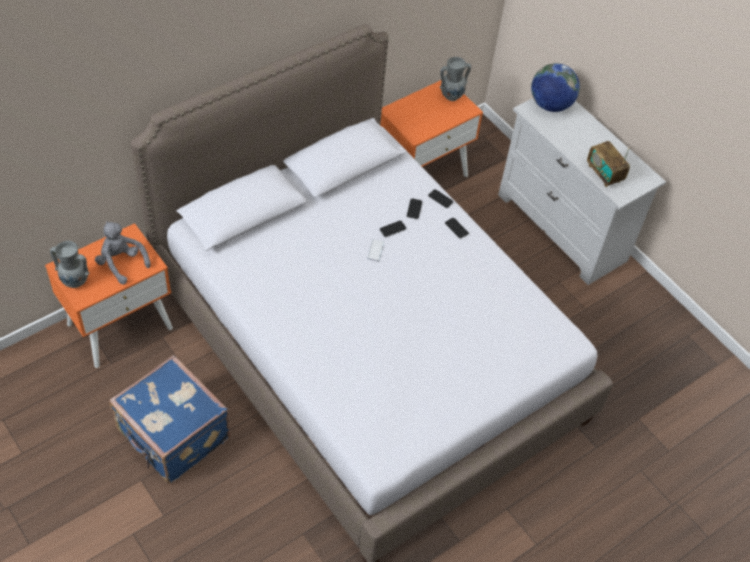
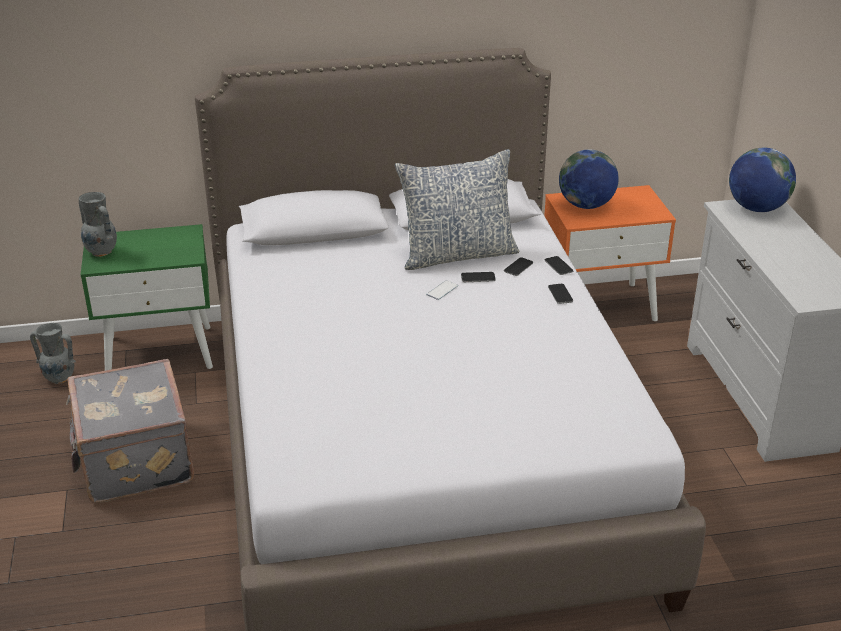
camera: 30 degrees right, 20 degrees down
(120, 325) = (160, 351): orange nightstand -> green nightstand
(121, 263) = (160, 249): grey plush toy -> none
(173, 436) = (133, 461): blue suitcase -> grey suitcase
(364, 208) = (457, 254): none -> pillow
(414, 114) = (586, 205): none -> globe
(451, 96) = (643, 200): grey vase -> grey vase (59, 378)
(604, 173) = (794, 278): radio -> none

